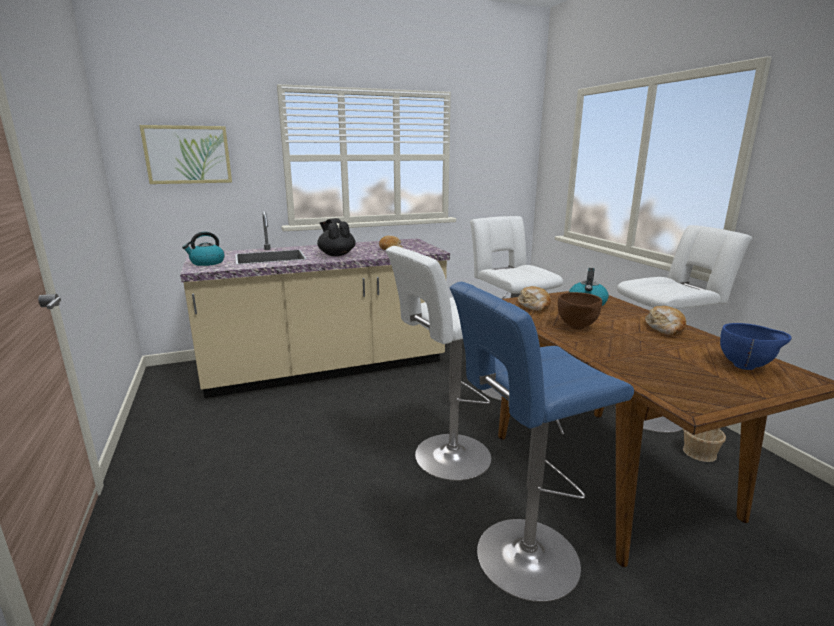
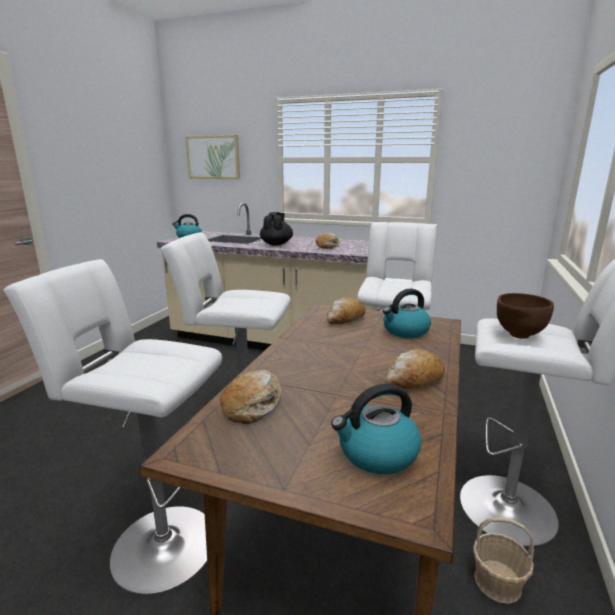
camera: 40 degrees right, 0 degrees up
(521, 560) = (157, 544): blue stool -> white stool
(576, 328) = (320, 348): brown bowl -> brown bowl (517, 336)
(644, 371) = (253, 404): none -> bread
(747, 367) = (377, 454): blue bowl -> kettle

